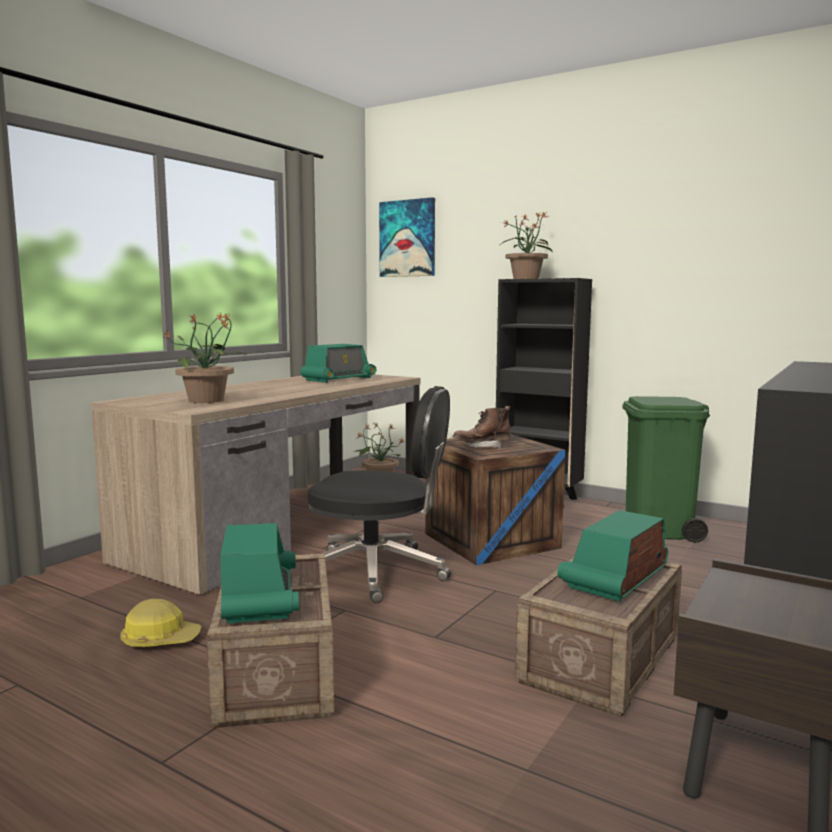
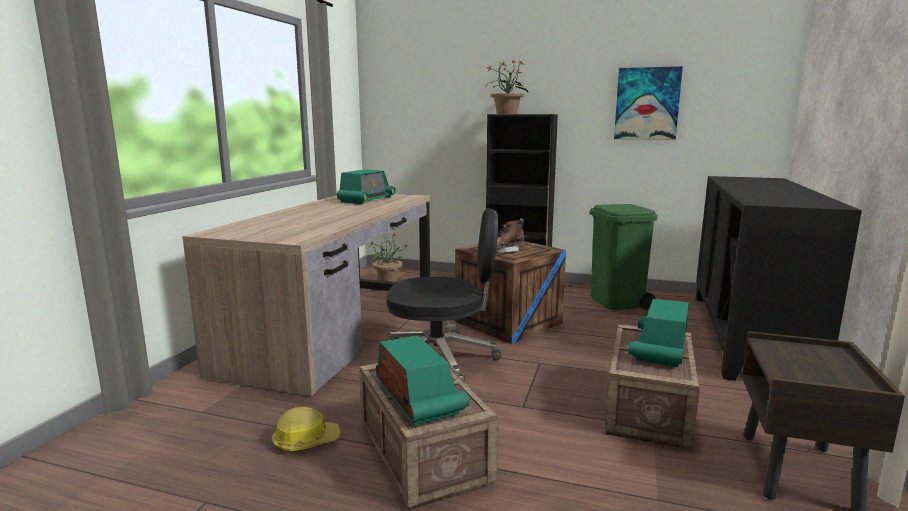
camera: 15 degrees left, 5 degrees up
(207, 400) = (290, 228): potted plant -> none
(408, 238) = (398, 77): picture -> picture (647, 104)

